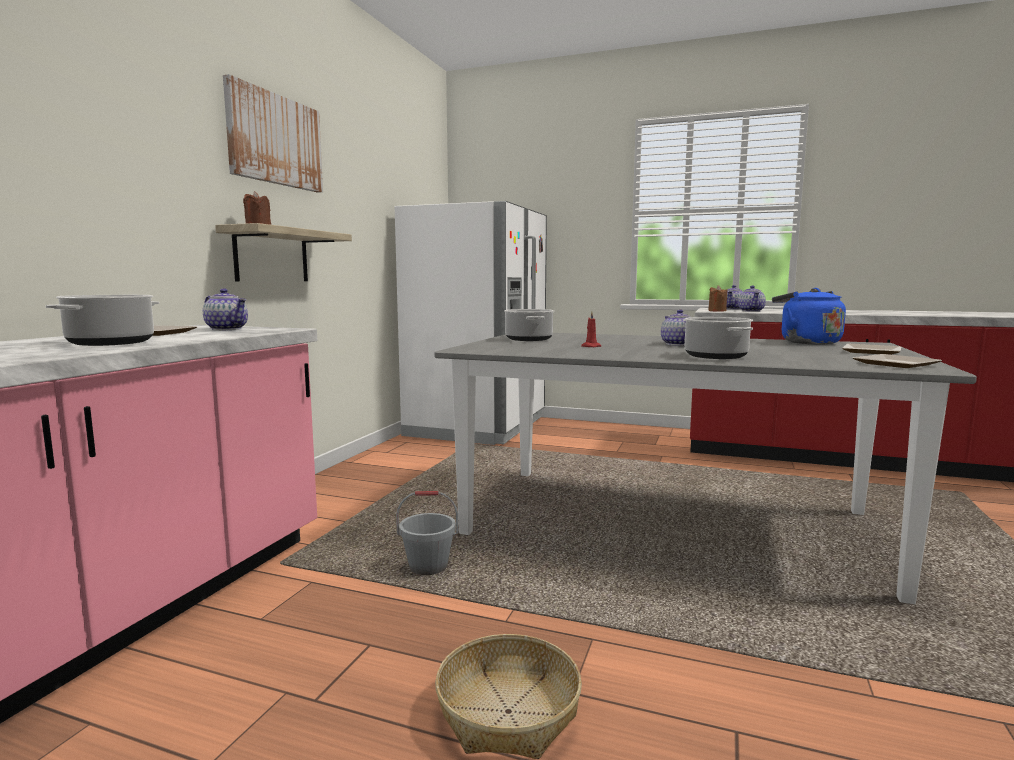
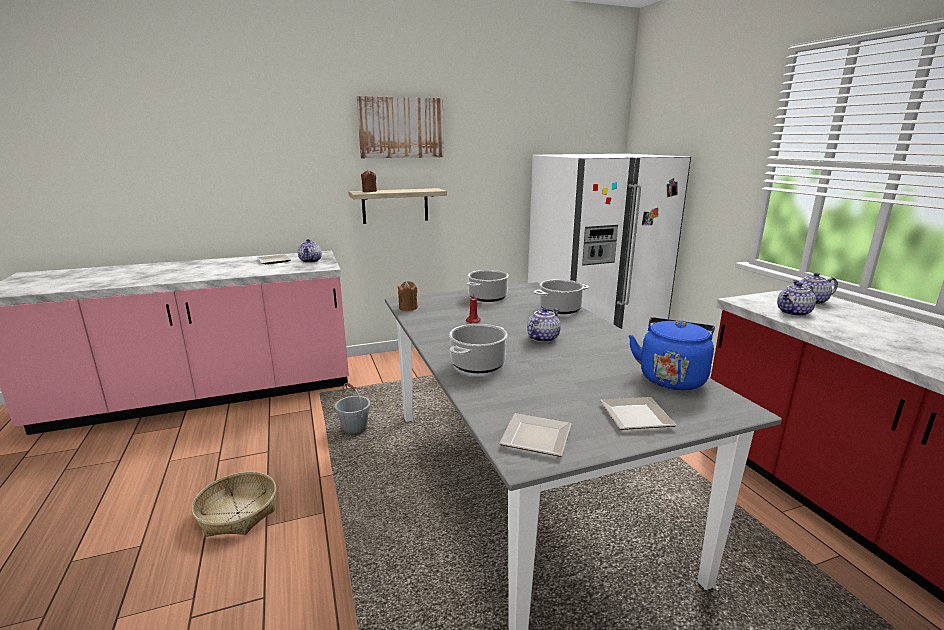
camera: 50 degrees right, 10 degrees up
(110, 343) = (227, 270): cooking pot -> cooking pot (560, 309)
(717, 311) = (753, 302): brown candle -> brown candle (408, 308)

